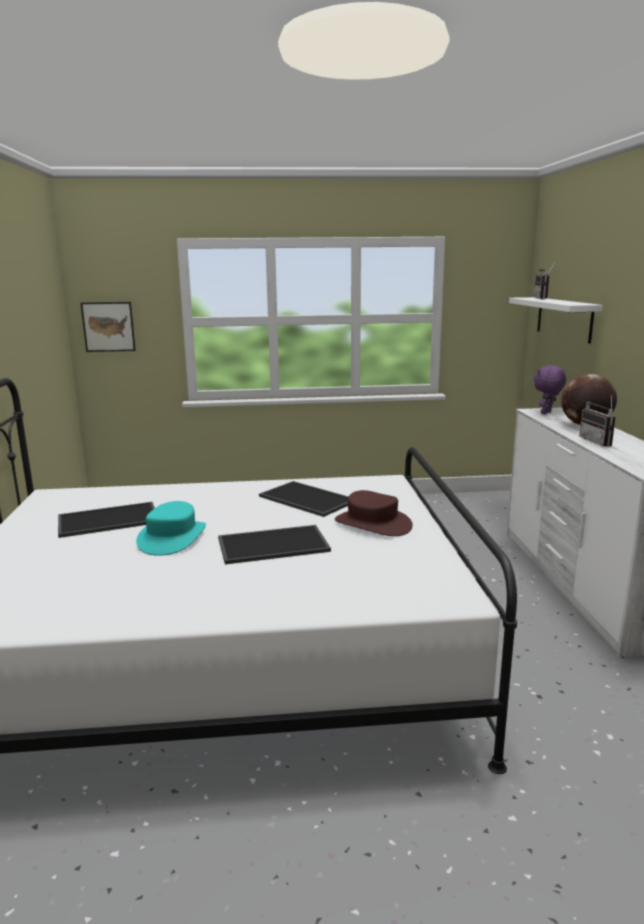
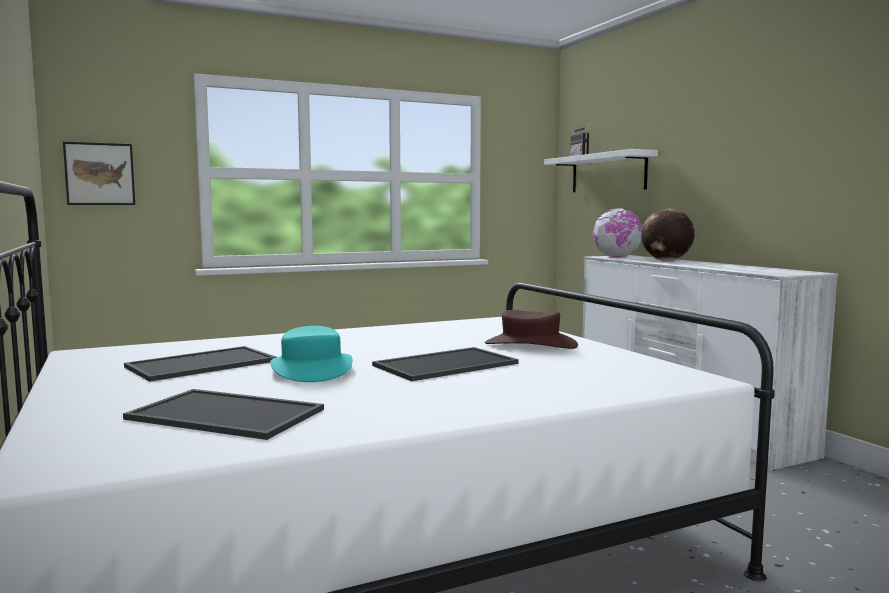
camera: 20 degrees left, 10 degrees down
(305, 499) = (429, 335): tray -> tray (222, 415)
(547, 413) = (617, 257): purple plush toy -> globe
(599, 442) = (699, 265): radio -> none

